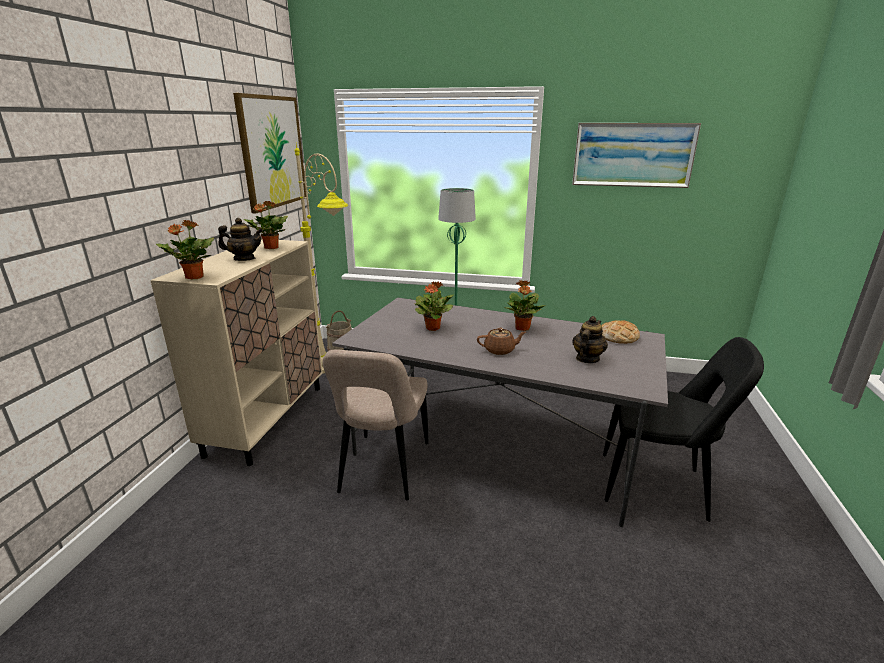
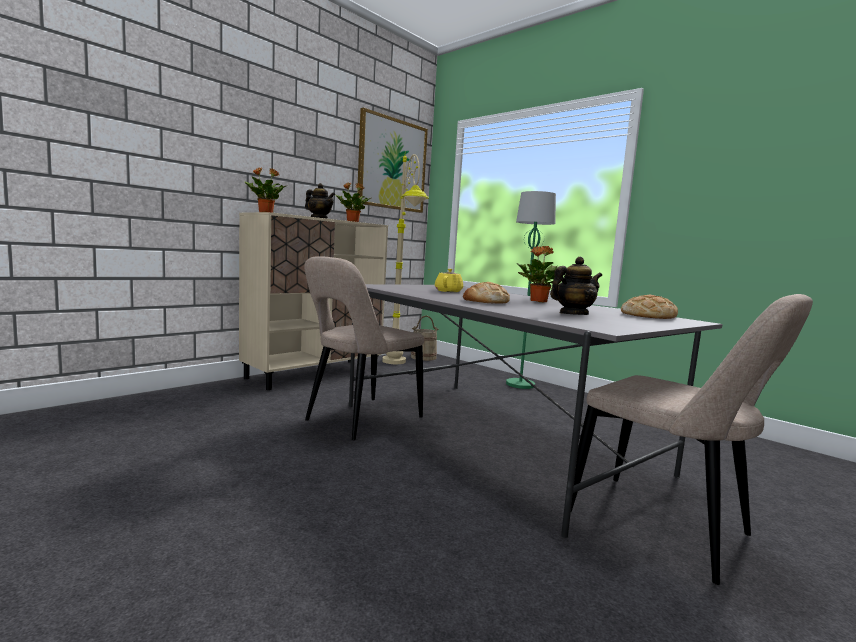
camera: 30 degrees right, 15 degrees down
(433, 328) = (448, 291): potted plant -> yellow teapot
(500, 350) = (485, 301): brown teapot -> bread
(633, 155) = (749, 148): picture -> none
(658, 487) = (665, 528): black chair -> beige chair

